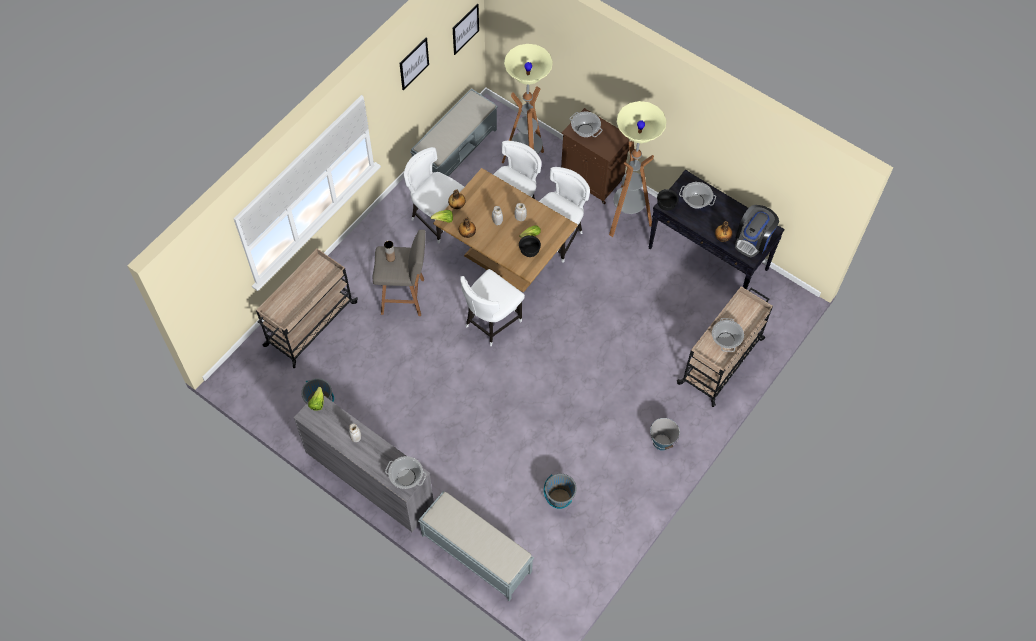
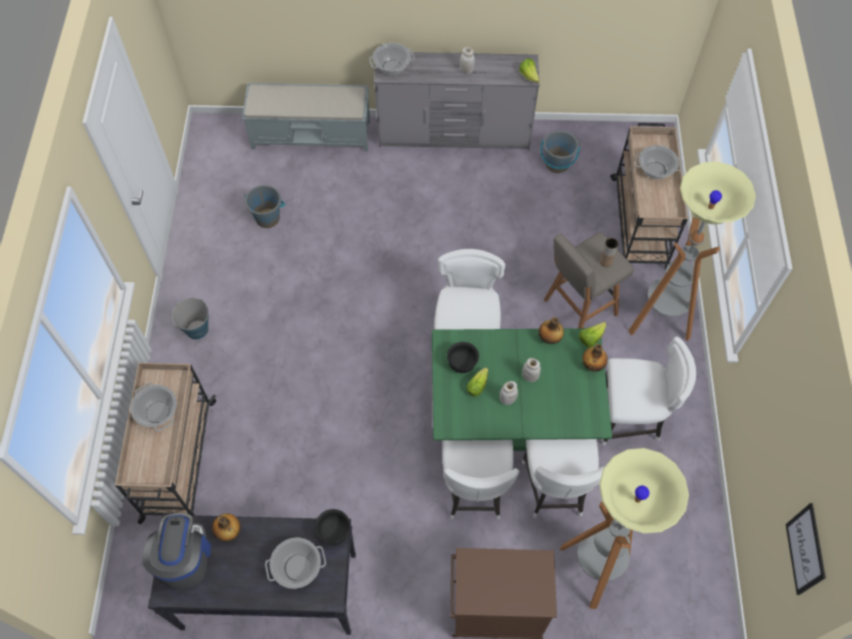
camera: 145 degrees right, 0 degrees up
(414, 63) = (796, 400): picture -> none
(456, 151) = (694, 527): grey bench -> none
(505, 260) = (511, 421): brown dining table -> green dining table
(585, 130) = (525, 576): cooking pot -> cooking pot (655, 170)
(626, 220) = (409, 577): floor lamp -> floor lamp (659, 321)

